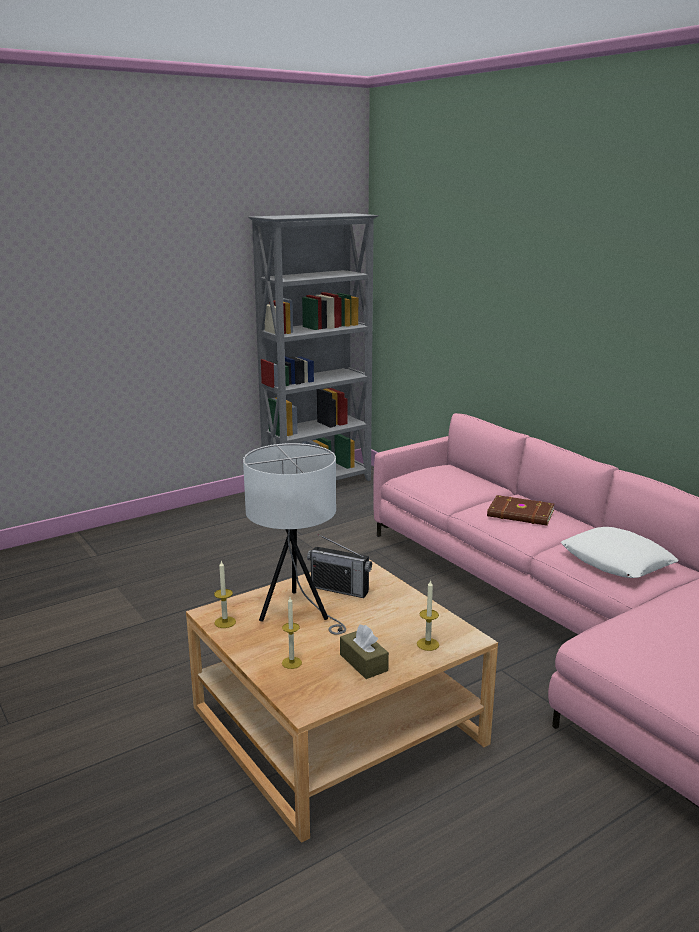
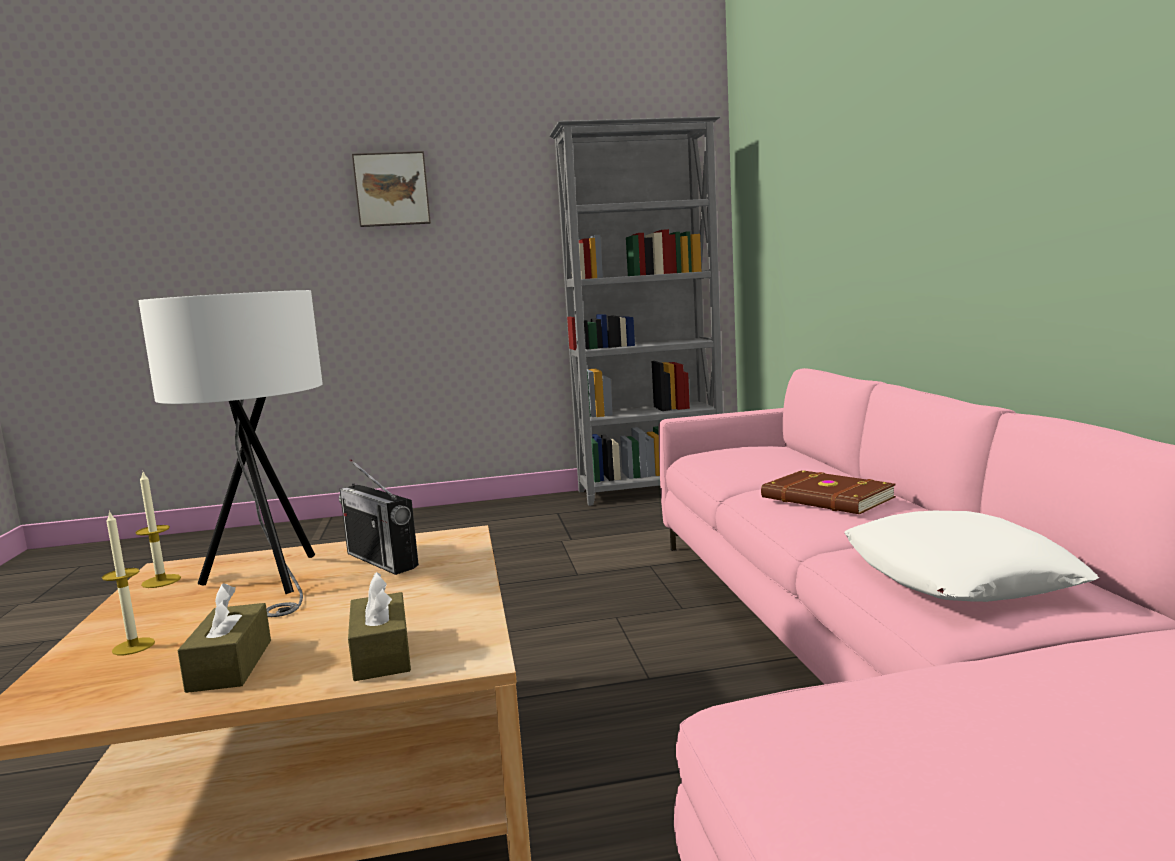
camera: 25 degrees right, 10 degrees down
(127, 261) = (392, 189): none -> picture
(428, 644) = (381, 654): candle -> brown tissue box

